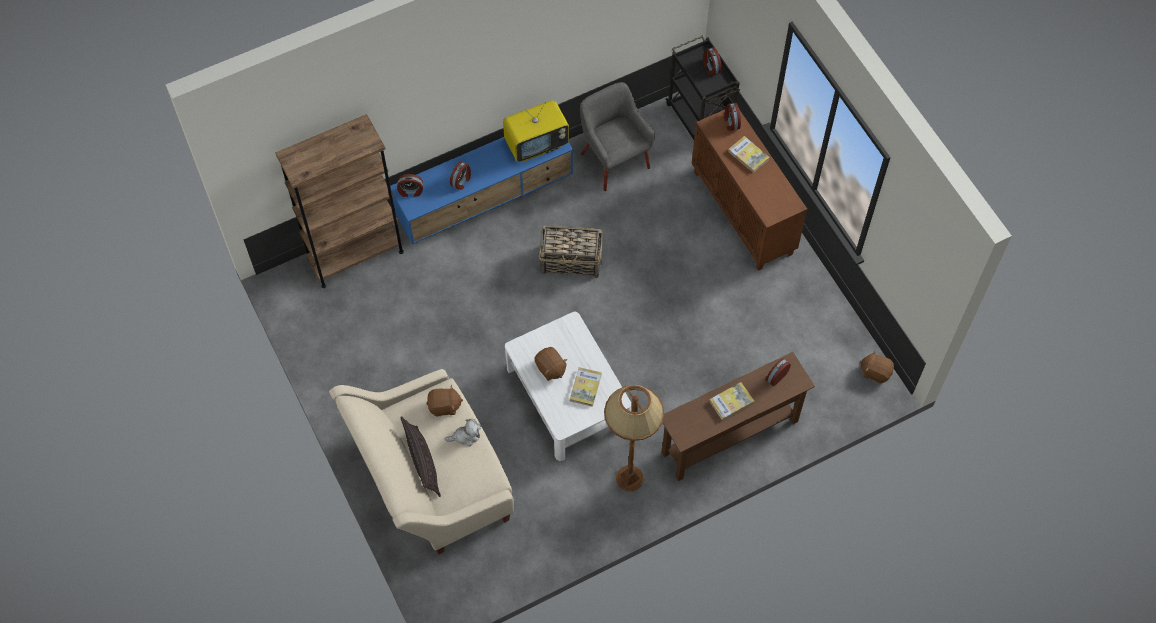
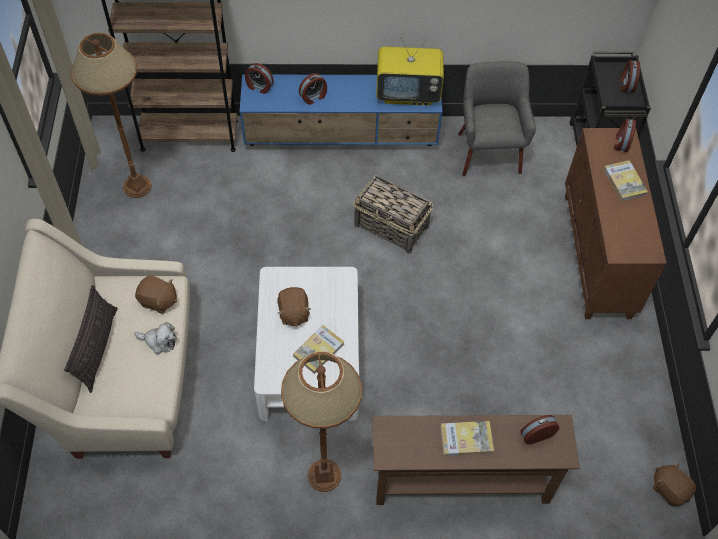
camera: 25 degrees right, 5 degrees down
(341, 320) = (137, 186): none -> brown floor lamp

